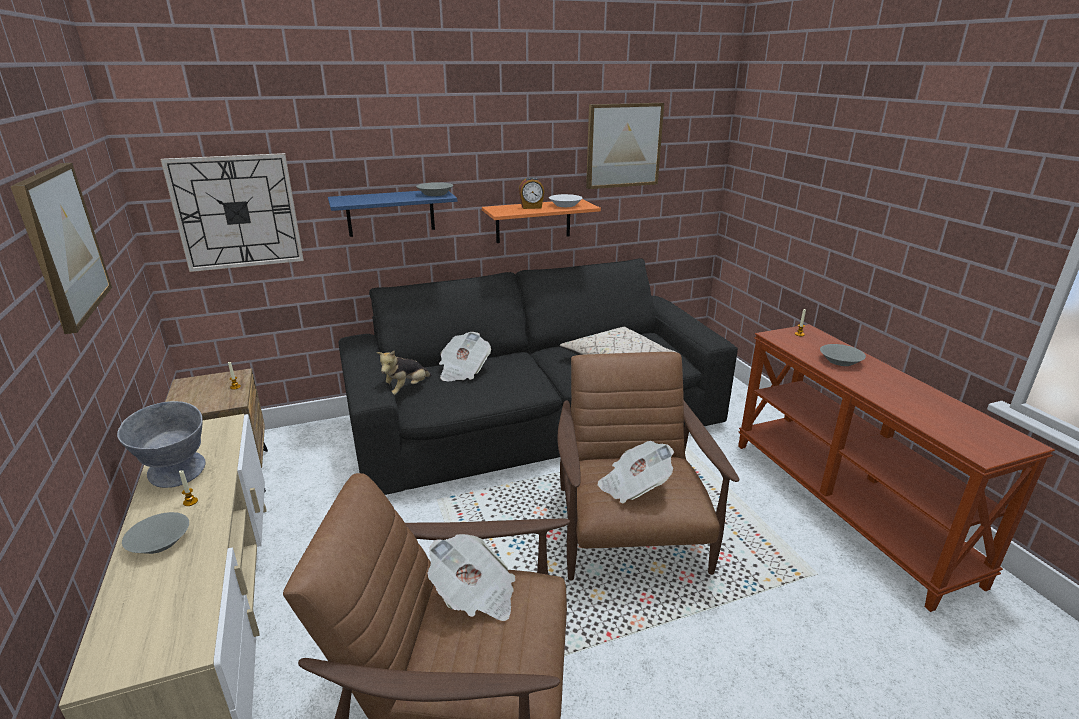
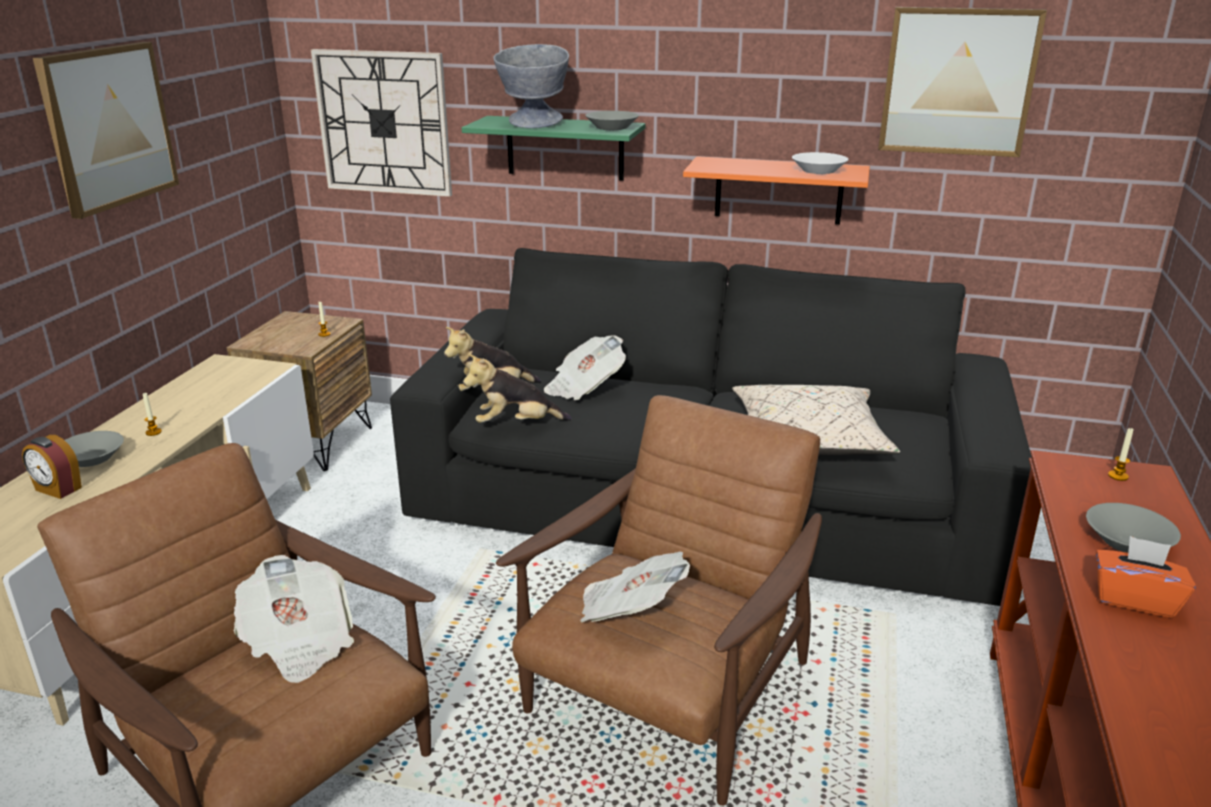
camera: 35 degrees right, 0 degrees up
(177, 478) = (171, 406): grey bowl -> grey bowl (533, 125)
(390, 213) = (565, 148): blue shelf -> green shelf
(449, 405) = (516, 424): none -> plush toy
(531, 207) = (762, 166): alarm clock -> alarm clock (57, 489)
(874, 384) = (1134, 599): none -> orange tissue box

